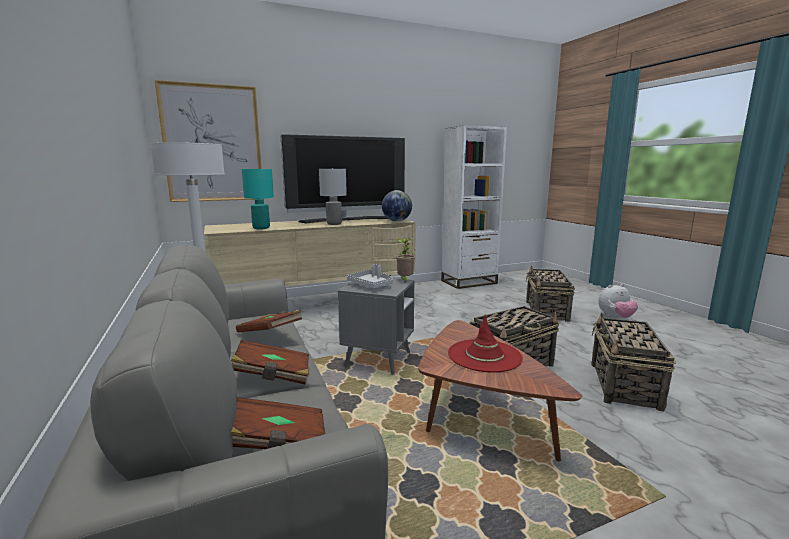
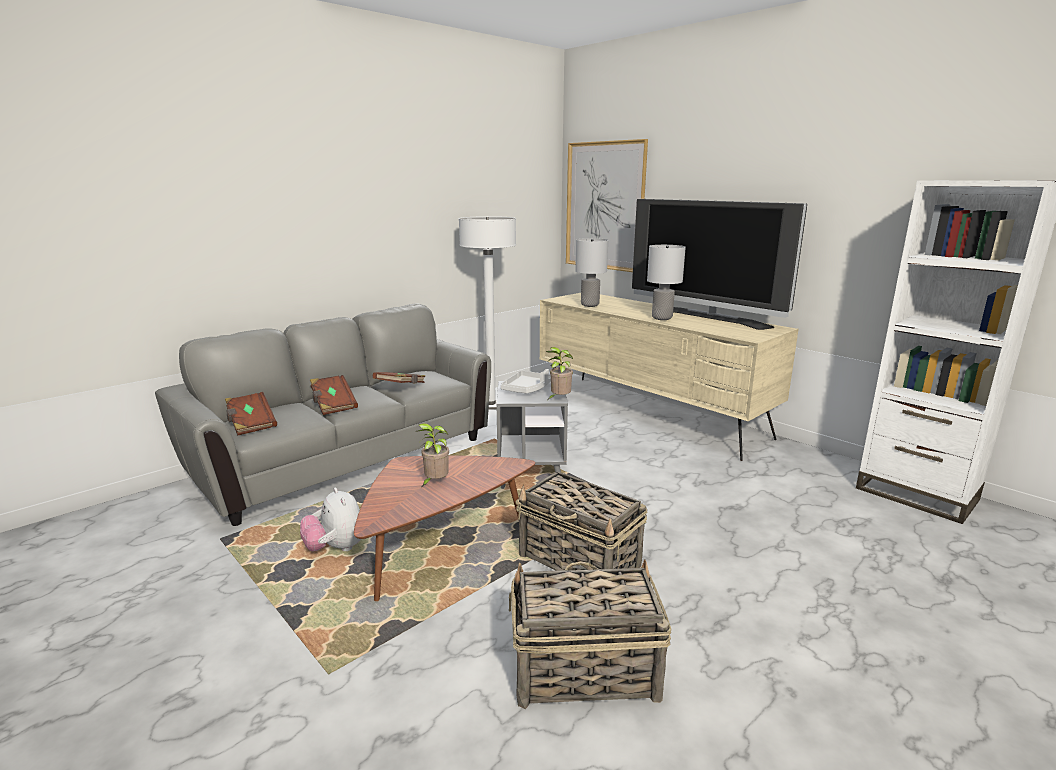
camera: 70 degrees right, 5 degrees up
(261, 229) = (590, 306): turquoise table lamp -> grey table lamp
(396, 221) = (744, 335): globe -> none
(484, 356) = (435, 483): red hat -> potted plant
(546, 311) = (862, 590): basket -> none
(615, 317) = (962, 697): plush toy -> plush toy (336, 548)

